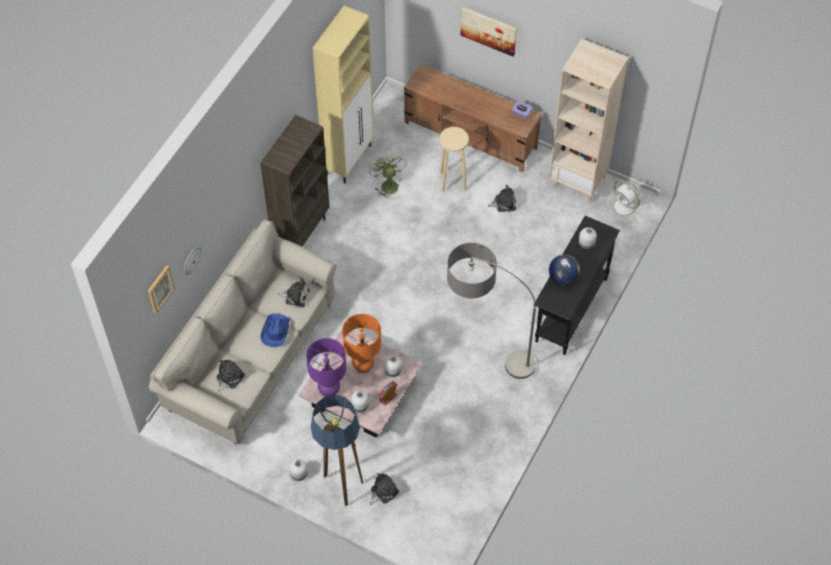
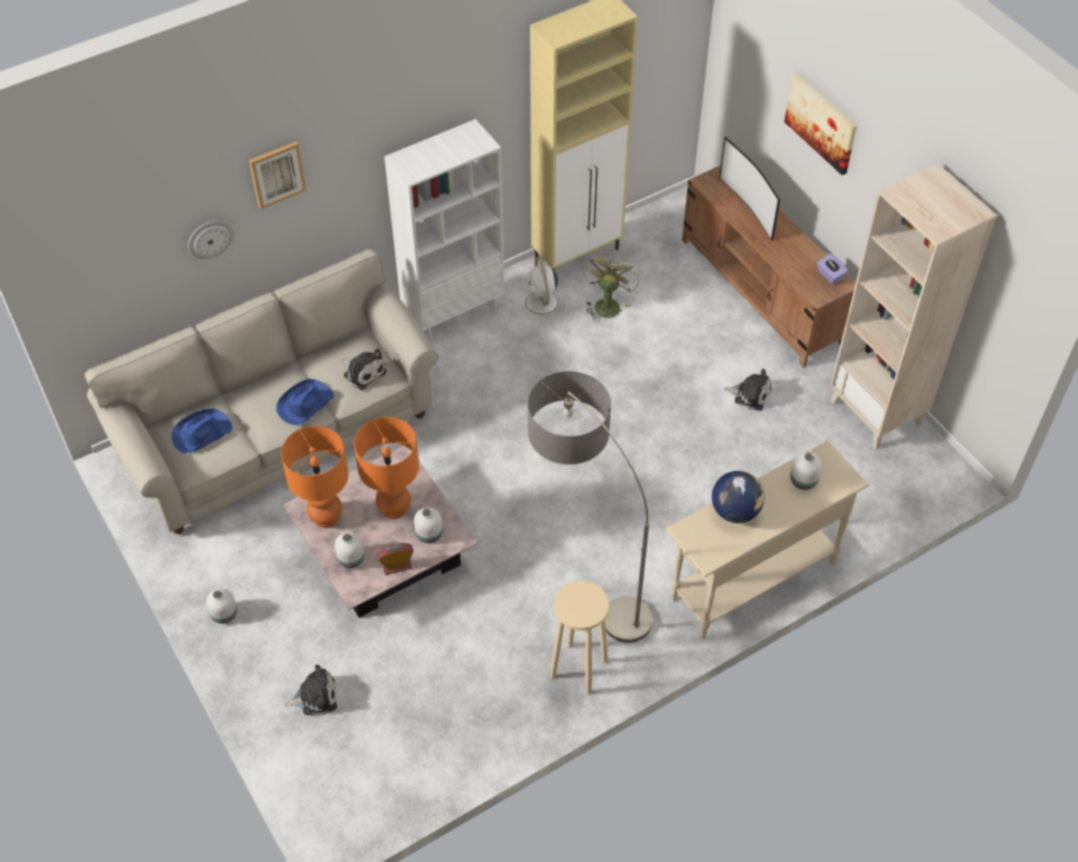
camera: 30 degrees right, 5 degrees down
(160, 288) = (127, 247): picture -> picture (277, 174)
(229, 377) = (201, 433): plush toy -> blue hat
(301, 232) = (454, 313): brown bookcase -> white bookcase
(329, 390) = (326, 517): purple table lamp -> orange table lamp
(341, 485) = (266, 658): floor lamp -> none
(450, 90) = (748, 207): none -> television
(452, 181) = (697, 336): beige stool -> beige stool (578, 668)
(570, 310) = (752, 580): black console table -> beige console table
(625, 207) = (925, 477): white fan -> white fan (542, 303)

